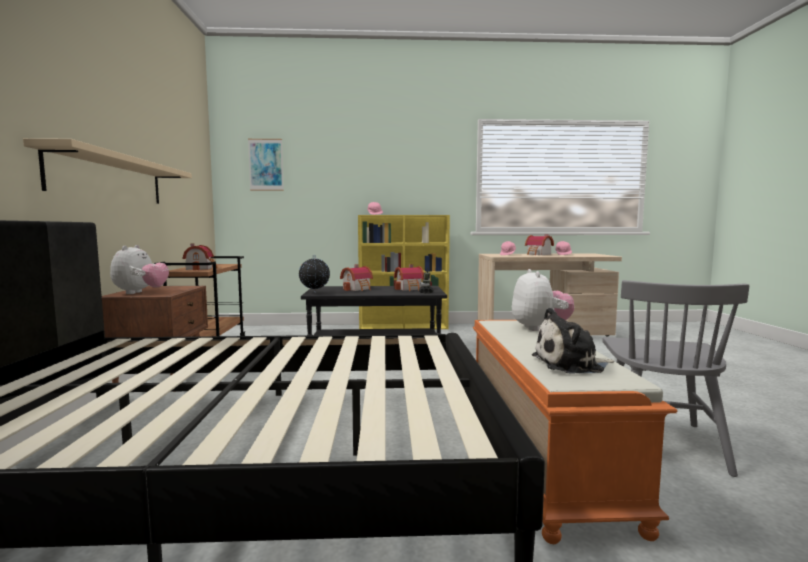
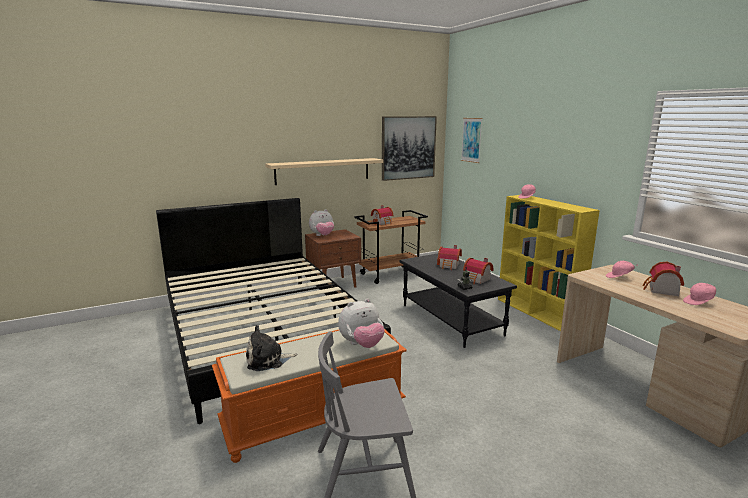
camera: 65 degrees right, 10 degrees up
(188, 168) = (408, 148): none -> picture
(314, 293) = (413, 260): globe -> none
(571, 364) = (268, 360): plush toy -> plush toy turned 75 degrees counterclockwise

